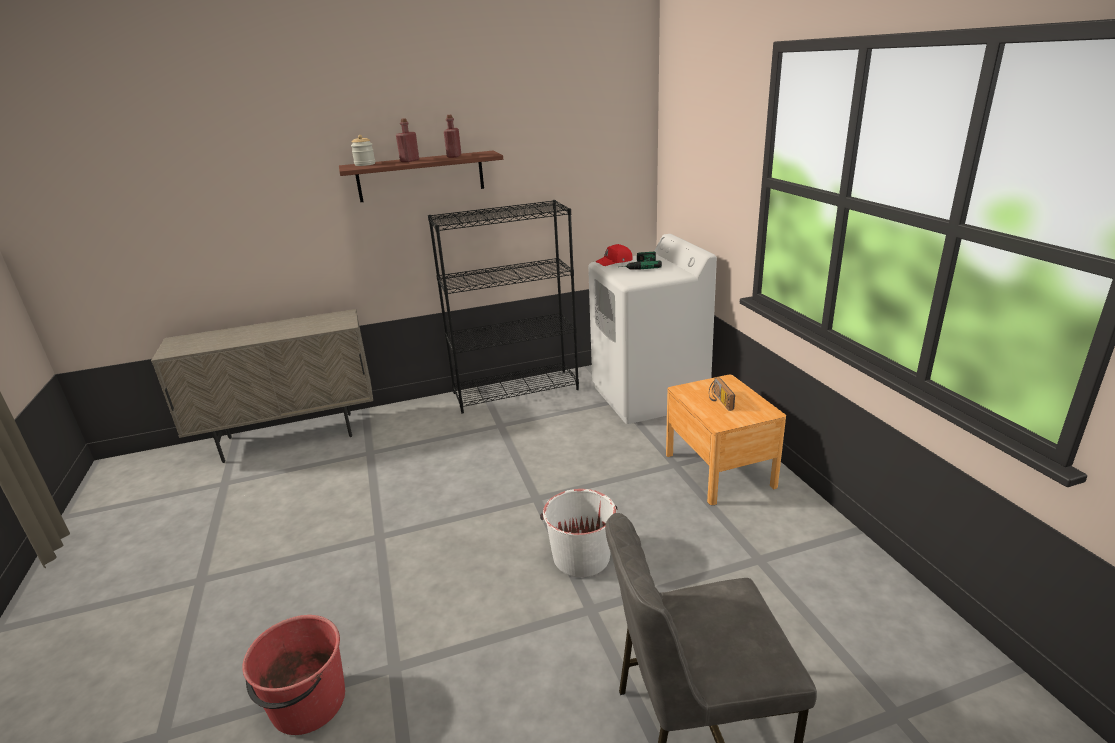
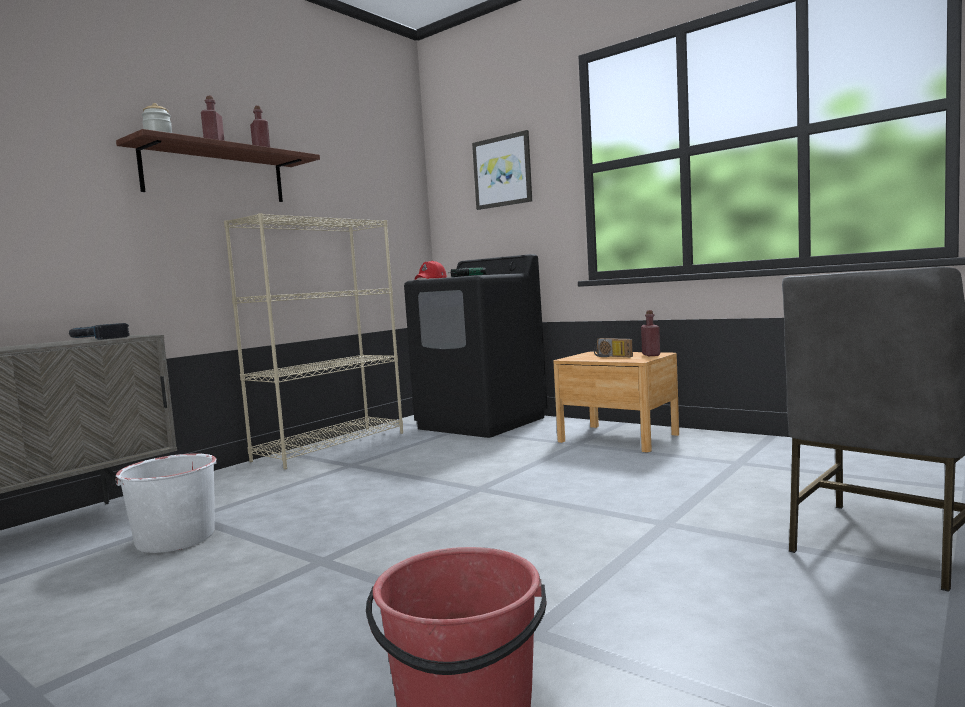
camera: 35 degrees left, 20 degrees down
(332, 321) = (108, 337): none -> power drill
(516, 391) = (331, 446): black bookcase -> beige bookcase
(581, 557) = (594, 502): white bucket -> white bucket (175, 538)
(649, 396) = (482, 423): white washing machine -> black washing machine
(706, 152) = (502, 171): none -> picture
(754, 413) = (651, 355): none -> red bottle

